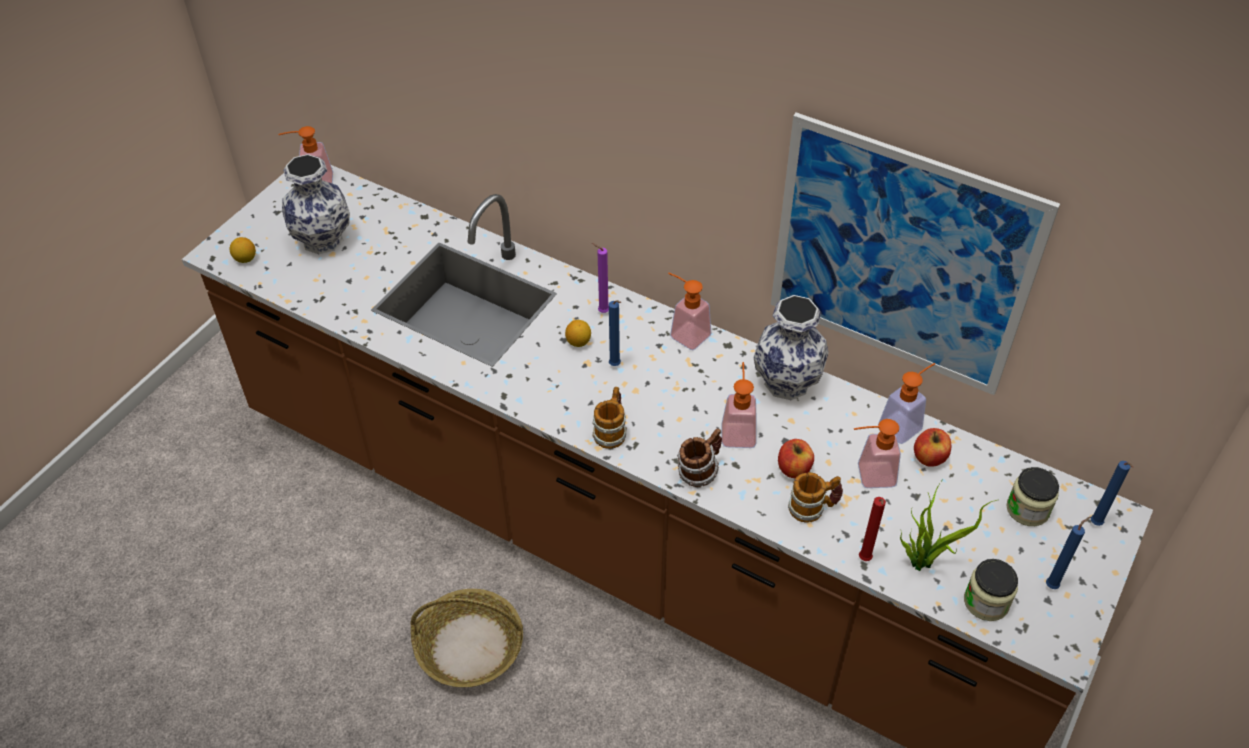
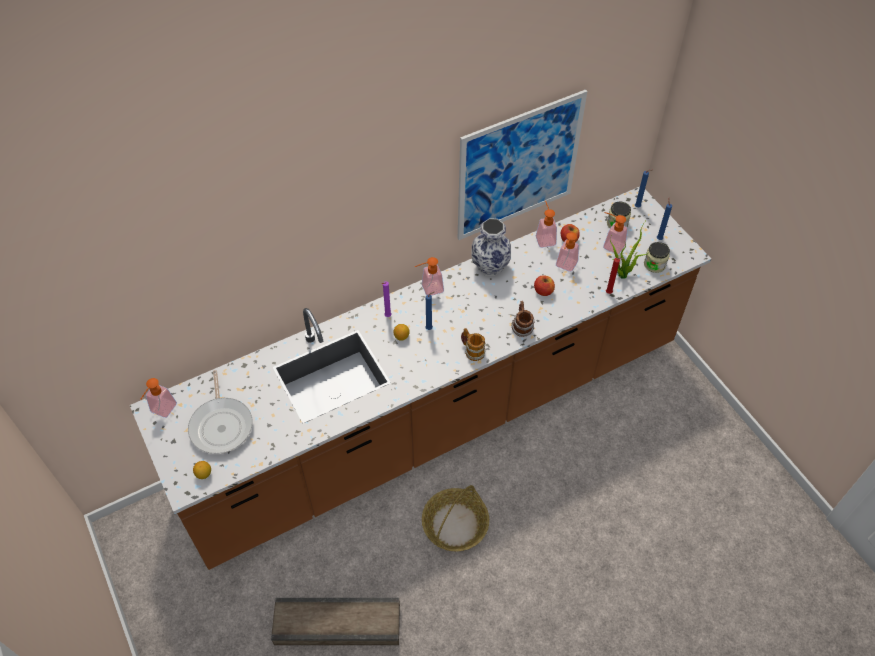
camera: 60 degrees left, 5 degrees up
(256, 582) = (337, 622): none -> crate
(324, 240) = (221, 425): vase -> frying pan
(738, 429) = (506, 300): soap dispenser -> soap dispenser (610, 245)
(813, 508) = (570, 296): mug -> none

